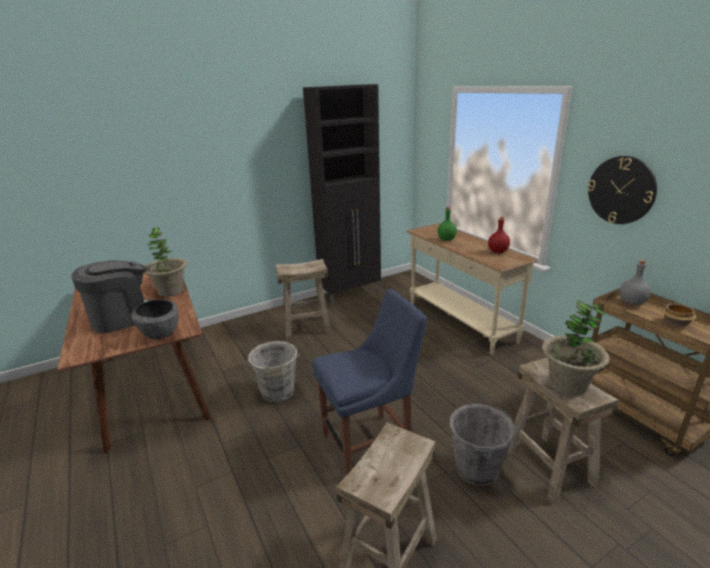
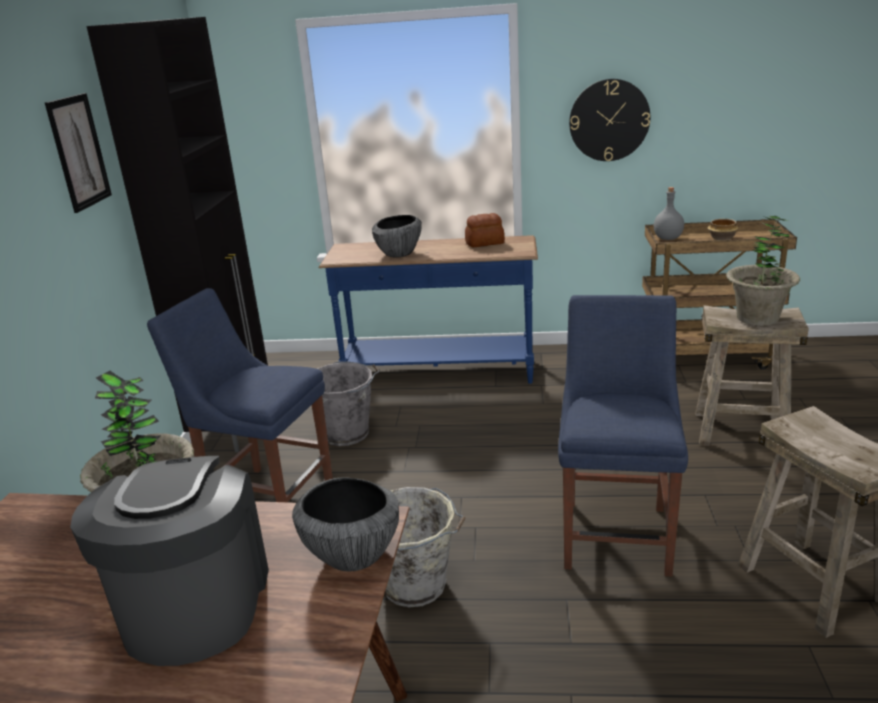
camera: 55 degrees left, 0 degrees up
(281, 143) = (79, 152): none -> picture
(307, 327) = (266, 497): beige stool -> blue chair
(446, 239) = (399, 254): green bottle -> bowl
(459, 322) = (439, 374): beige console table -> blue console table
(479, 470) = (717, 472): grey bucket -> grey bucket (348, 433)
(498, 252) = (485, 243): red bottle -> bread

